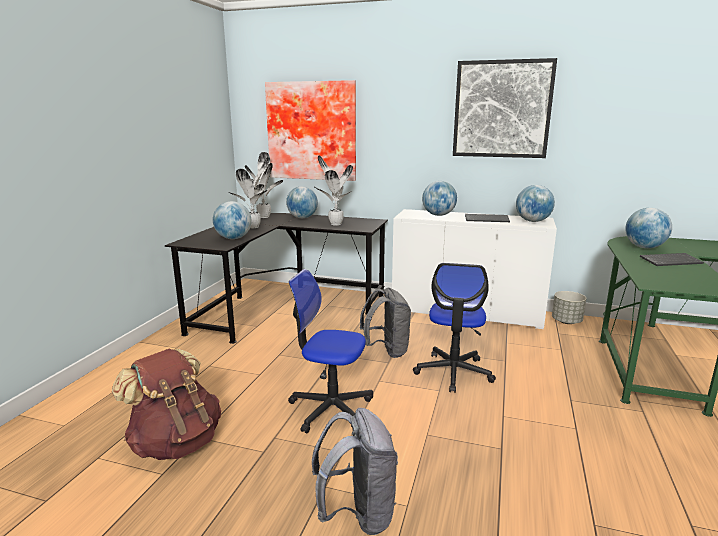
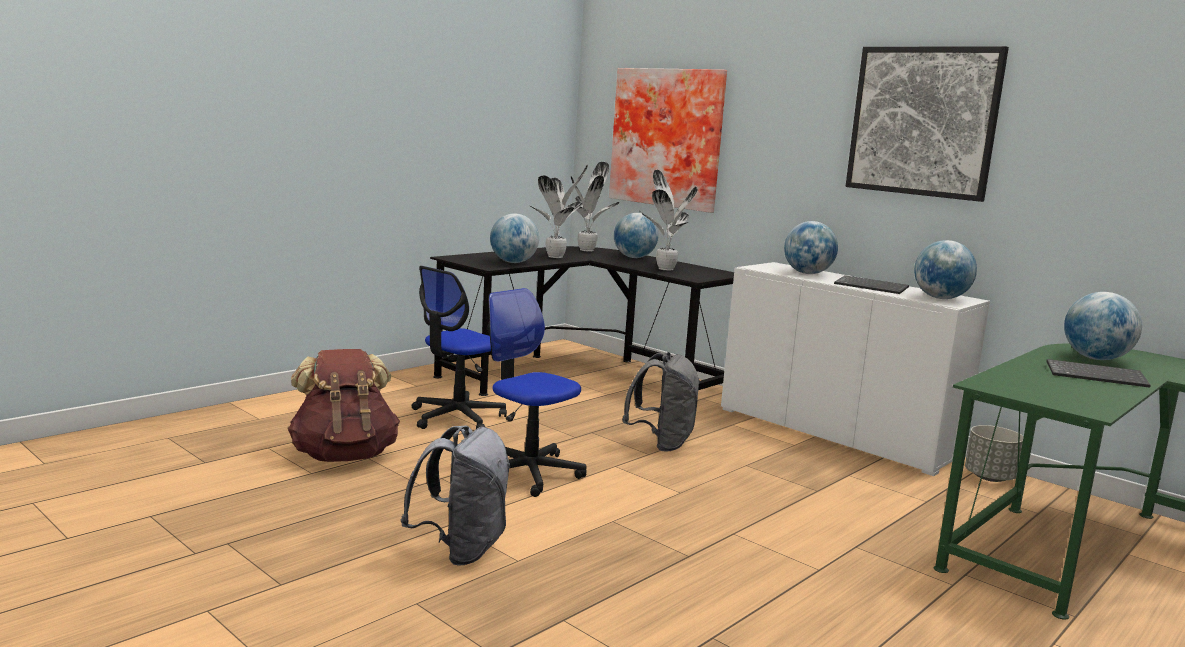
camera: 25 degrees right, 5 degrees down
(453, 372) = (724, 482): office chair -> office chair (456, 417)

